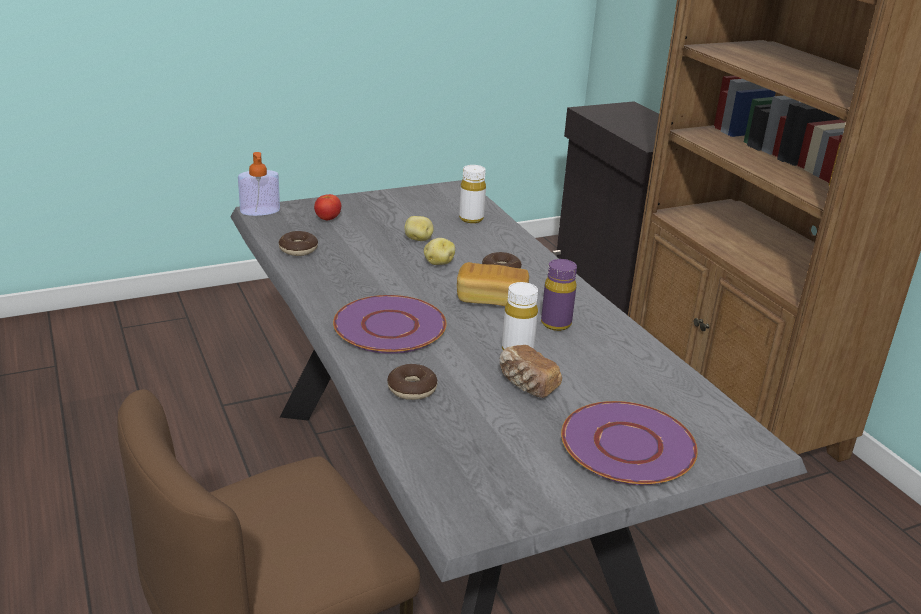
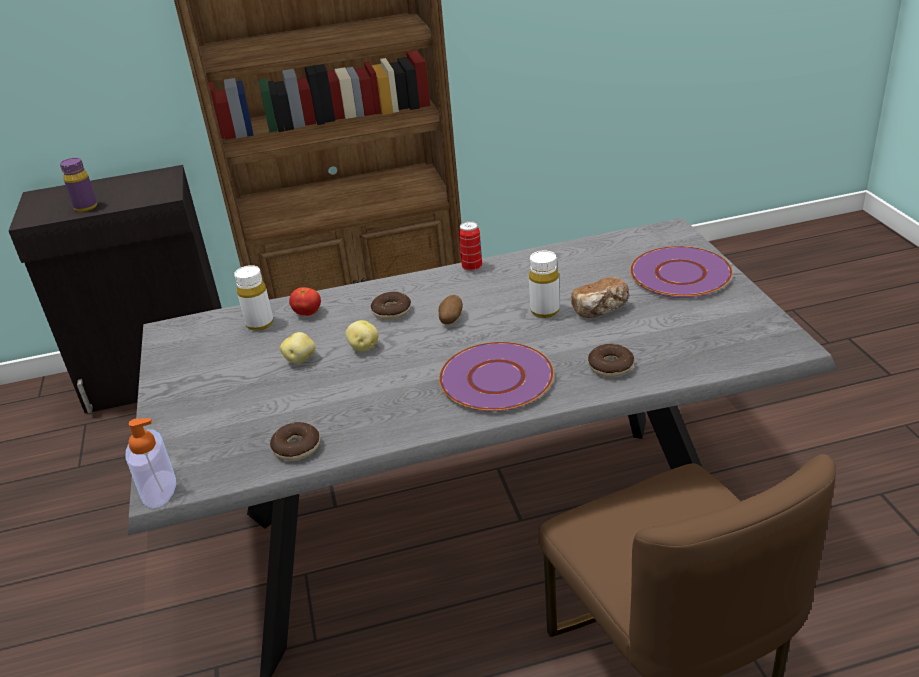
camera: 75 degrees left, 5 degrees up
(328, 219) = (213, 427): tomato -> tomato (307, 313)
(491, 300) = (450, 319): bread -> potato
(556, 324) = (500, 289): purple bottle -> purple bottle (86, 207)
(599, 306) = (472, 267): none -> can

